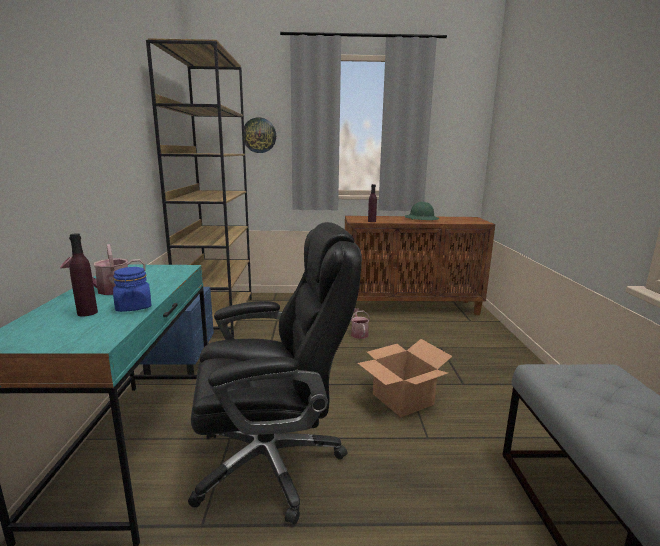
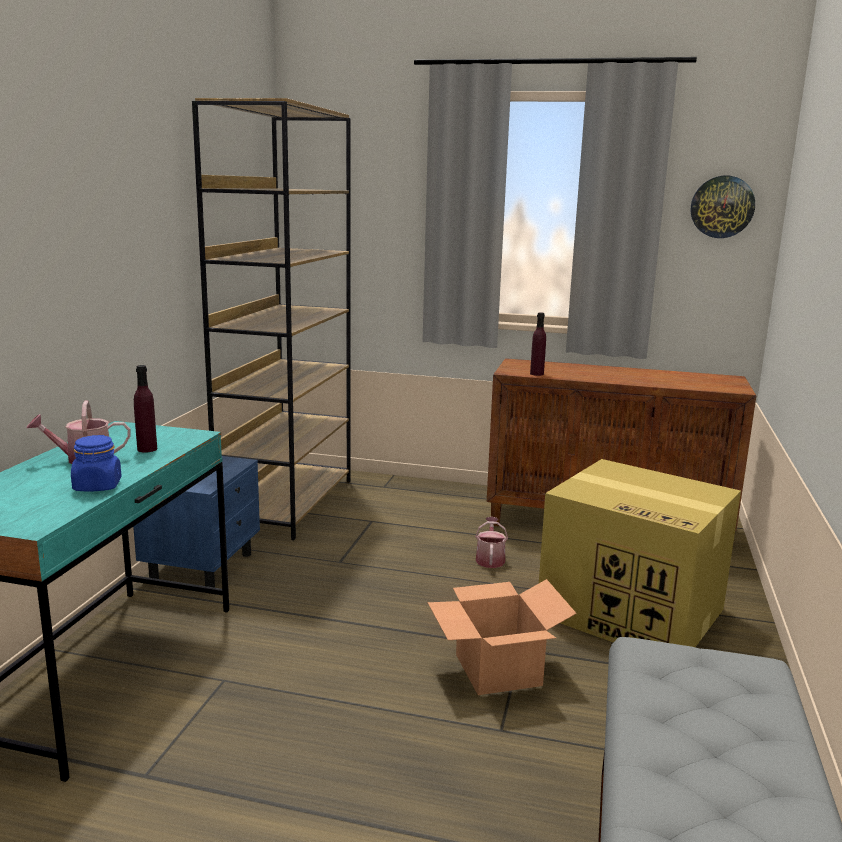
camera: 15 degrees right, 0 degrees up
(87, 313) = (42, 488): purple bottle -> purple bottle (147, 449)
(259, 135) = (378, 220): wall clock -> wall clock (722, 207)
(272, 461) = (264, 720): black office chair -> none
(421, 218) = (631, 374): green hard hat -> none
(455, 352) = (633, 612): none -> cardboard box

